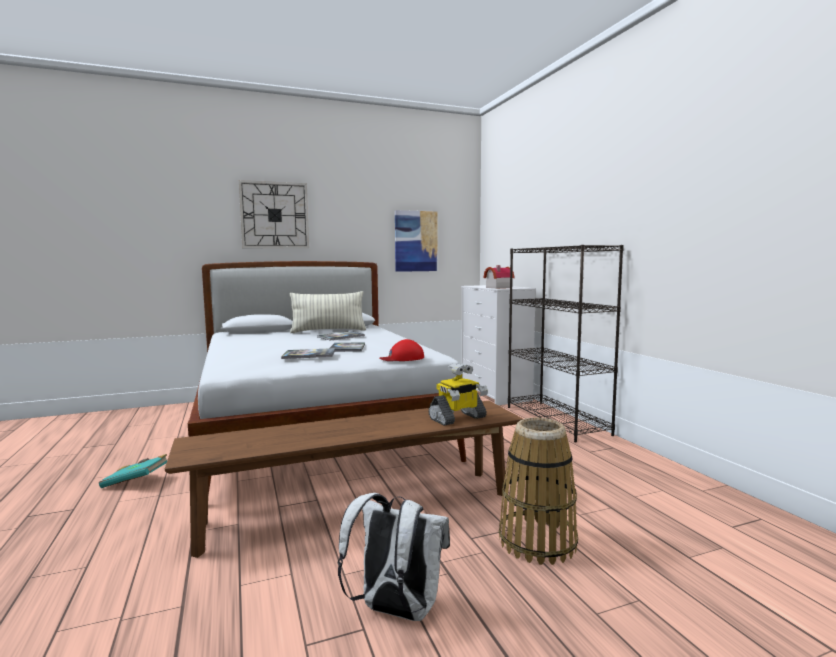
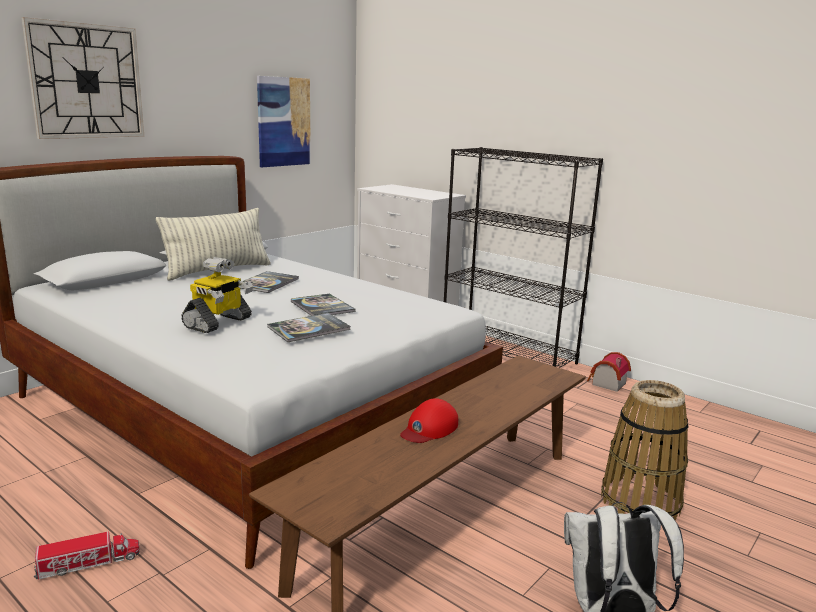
camera: 30 degrees left, 10 degrees up
(136, 482) = (89, 563): turquoise book -> toy truck
(402, 358) = (428, 319): red cap -> red cap (429, 428)
(457, 418) = (528, 388): toy robot -> toy robot (218, 323)
(497, 288) = (423, 195): toy house -> toy house (606, 383)

